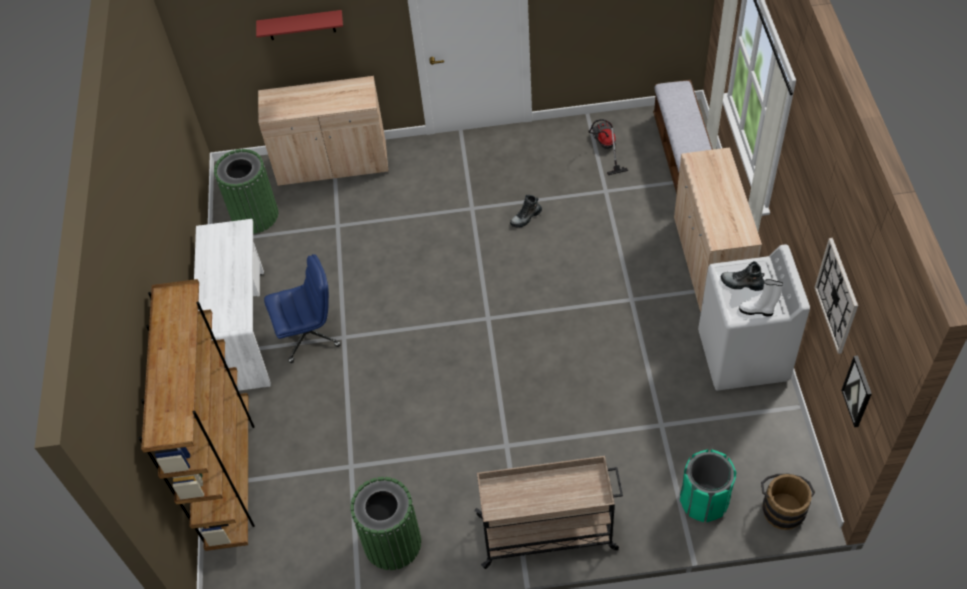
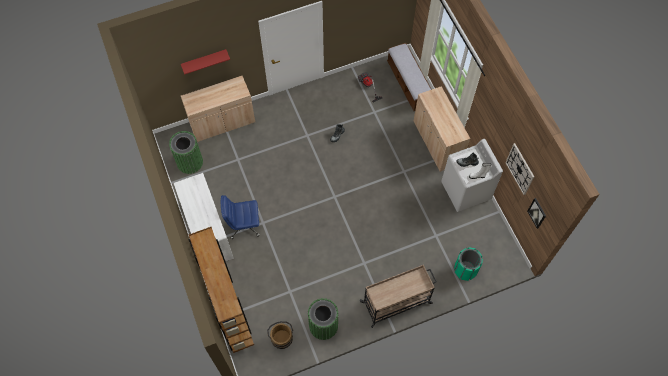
camera: 20 degrees left, 10 degrees up
(309, 334) = (244, 225): blue office chair -> blue office chair turned 150 degrees counterclockwise
(782, 507) = (502, 264): brown bucket -> brown bucket (281, 337)

